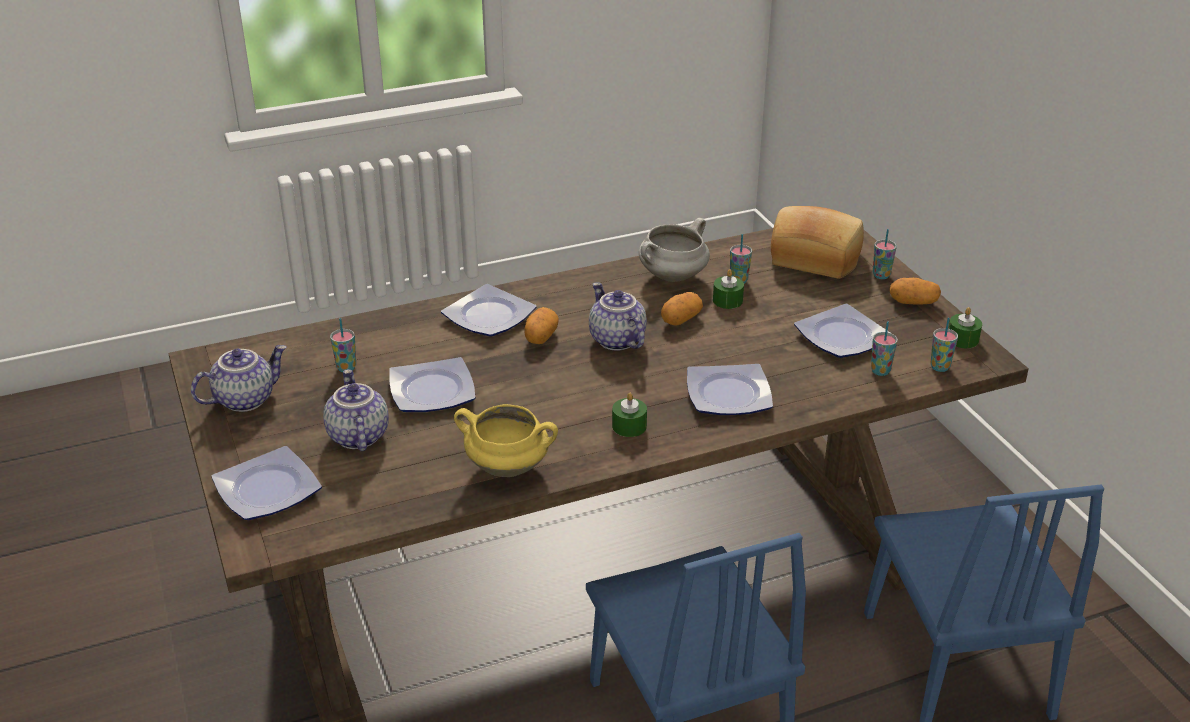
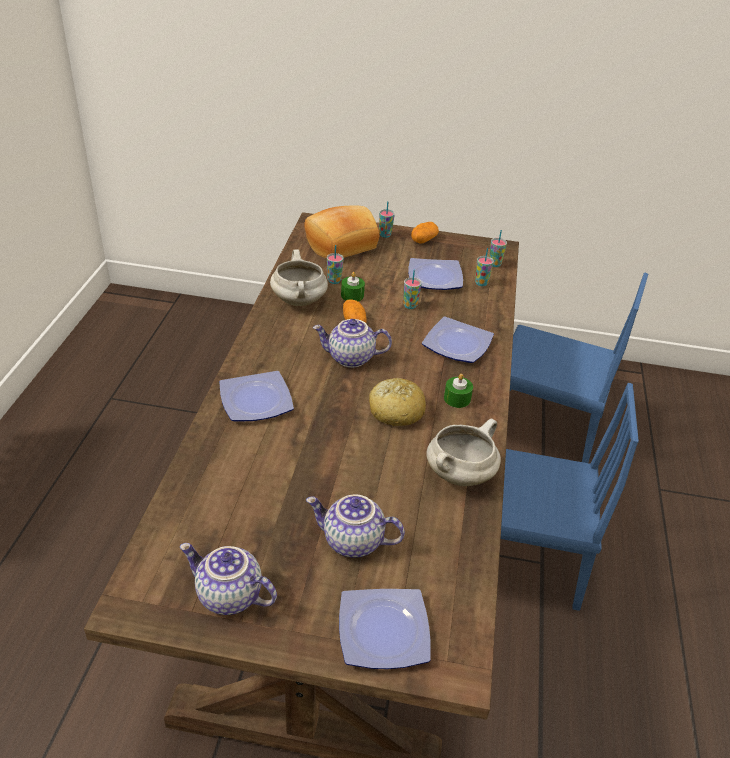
camera: 60 degrees left, 5 degrees up
(245, 399) = (228, 596): teapot -> teapot turned 60 degrees counterclockwise
(346, 368) = (245, 509): cup -> cup (410, 306)
(431, 392) = (329, 474): plate -> none
(509, 467) = (460, 474): yellow cooking pot -> white cooking pot
(541, 337) = (311, 388): potato -> none
(564, 395) = (395, 410): none -> bread
(962, 339) = (475, 245): green candle -> none

